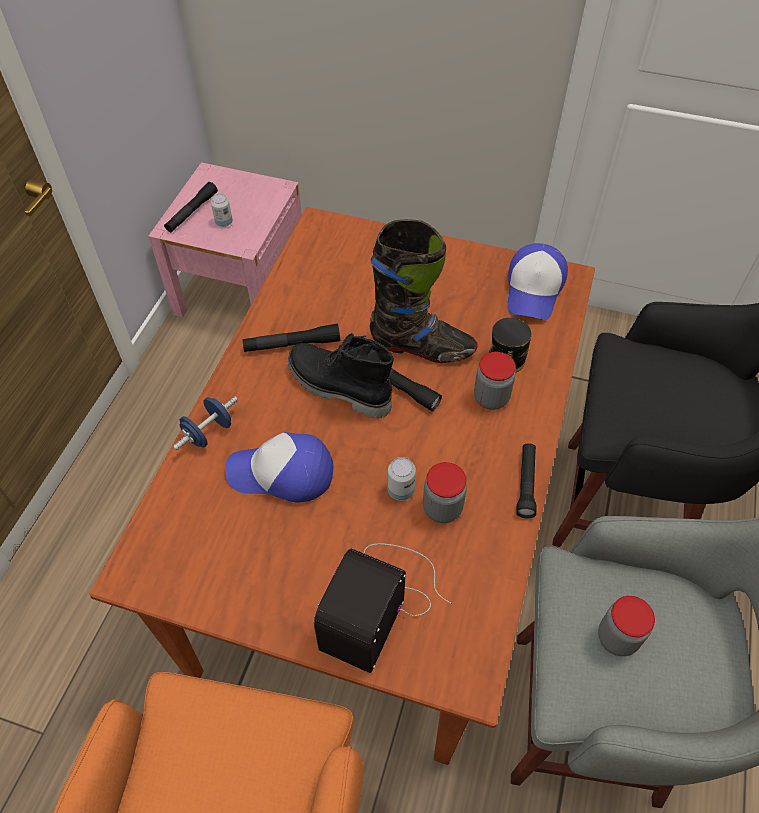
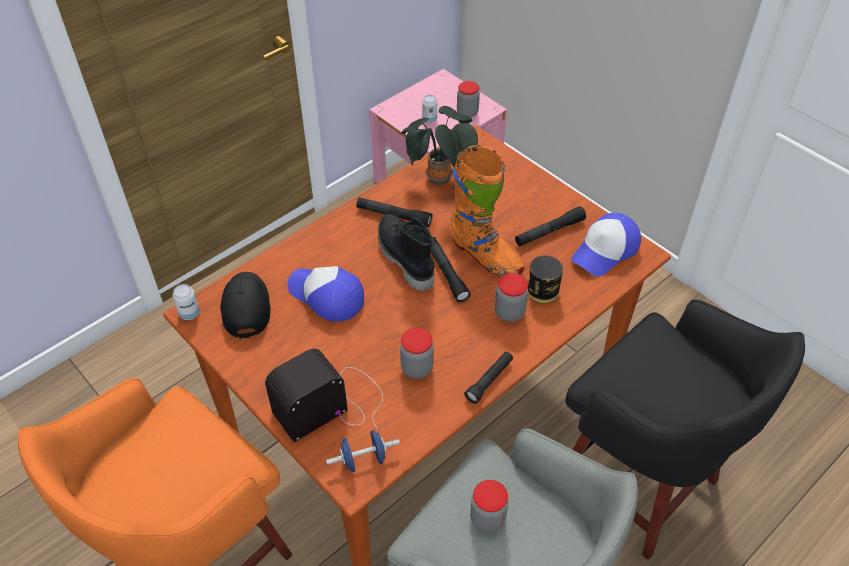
camera: 30 degrees right, 5 degrees down
(192, 212) = (411, 103): black flashlight -> black flashlight (549, 232)
(193, 534) = (246, 307): none -> black cap
(208, 432) = (298, 249): blue dumbbell -> blue dumbbell (363, 459)
(260, 201) = (467, 113): none -> jar
(315, 283) = (440, 181): none -> potted plant
(400, 490) = (397, 343): can -> can (189, 313)
(422, 347) = (485, 256): black boot -> orange boot

